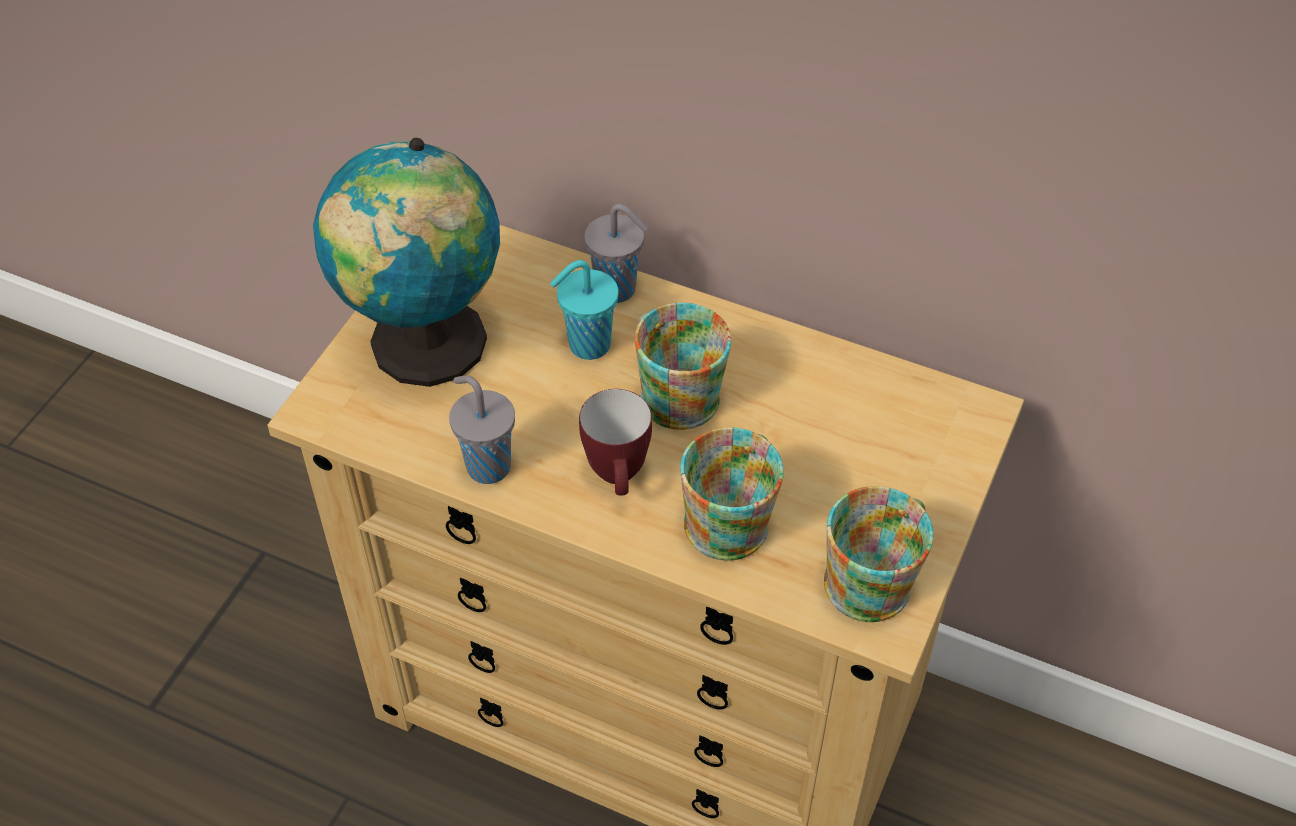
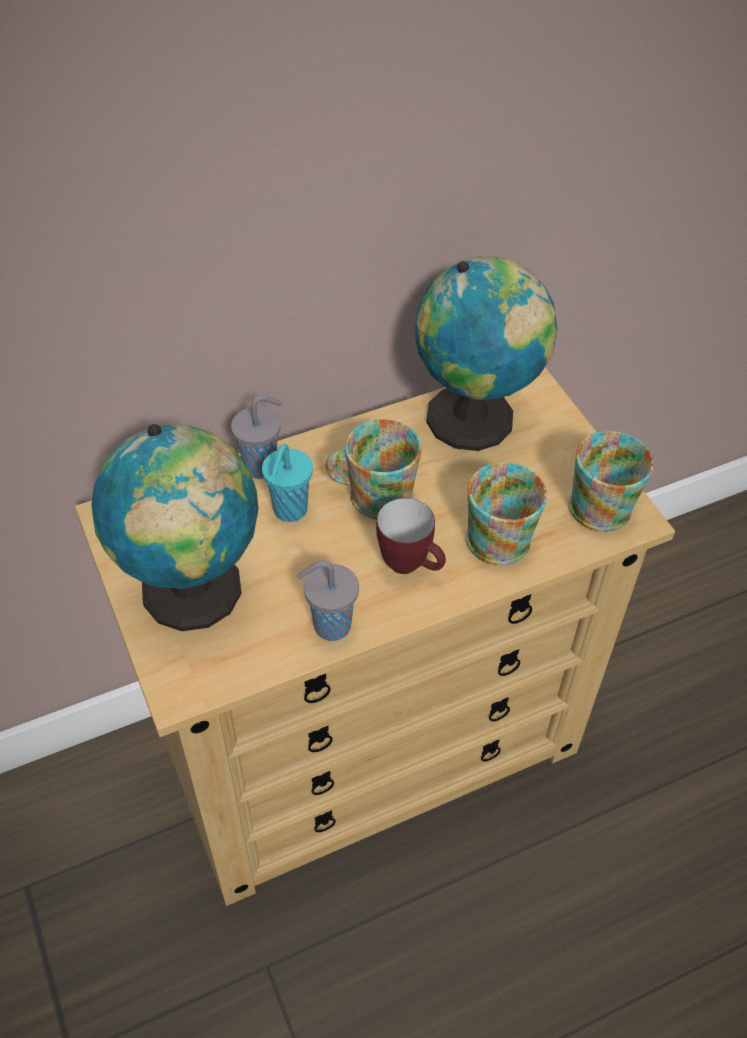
camera: 50 degrees left, 0 degrees up
(868, 406) = (476, 420): none -> globe

